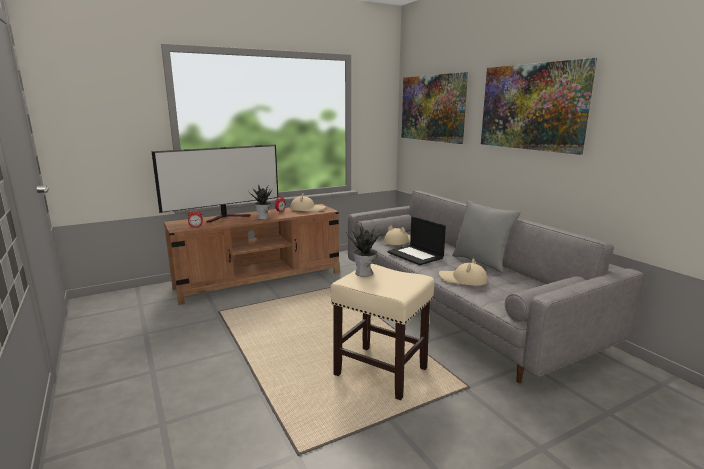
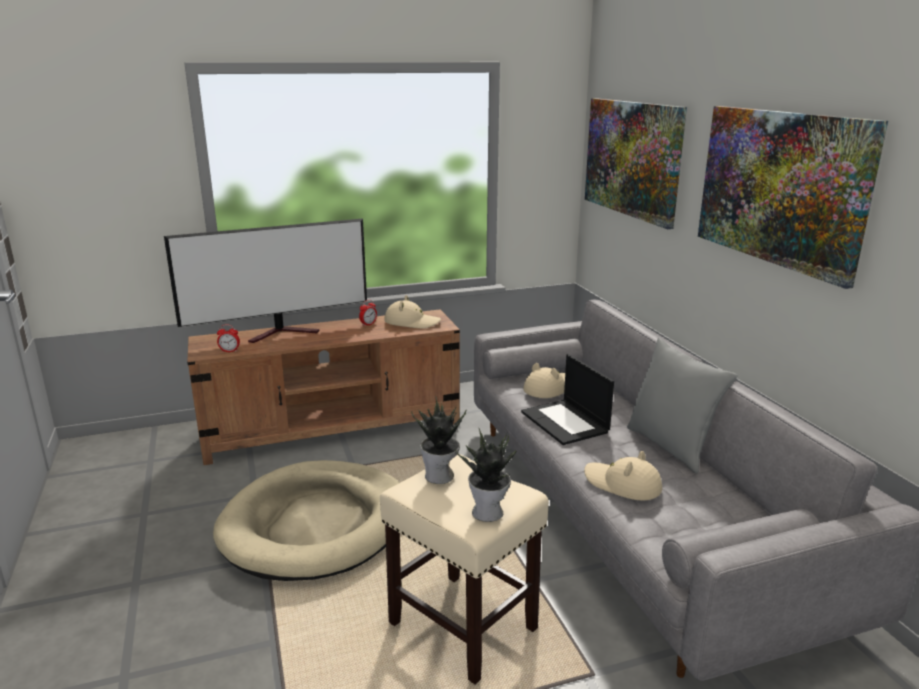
camera: 10 degrees right, 5 degrees up
(263, 218) = (337, 338): potted plant -> potted plant (489, 512)
(266, 329) = (316, 524): none -> beige dog bed

